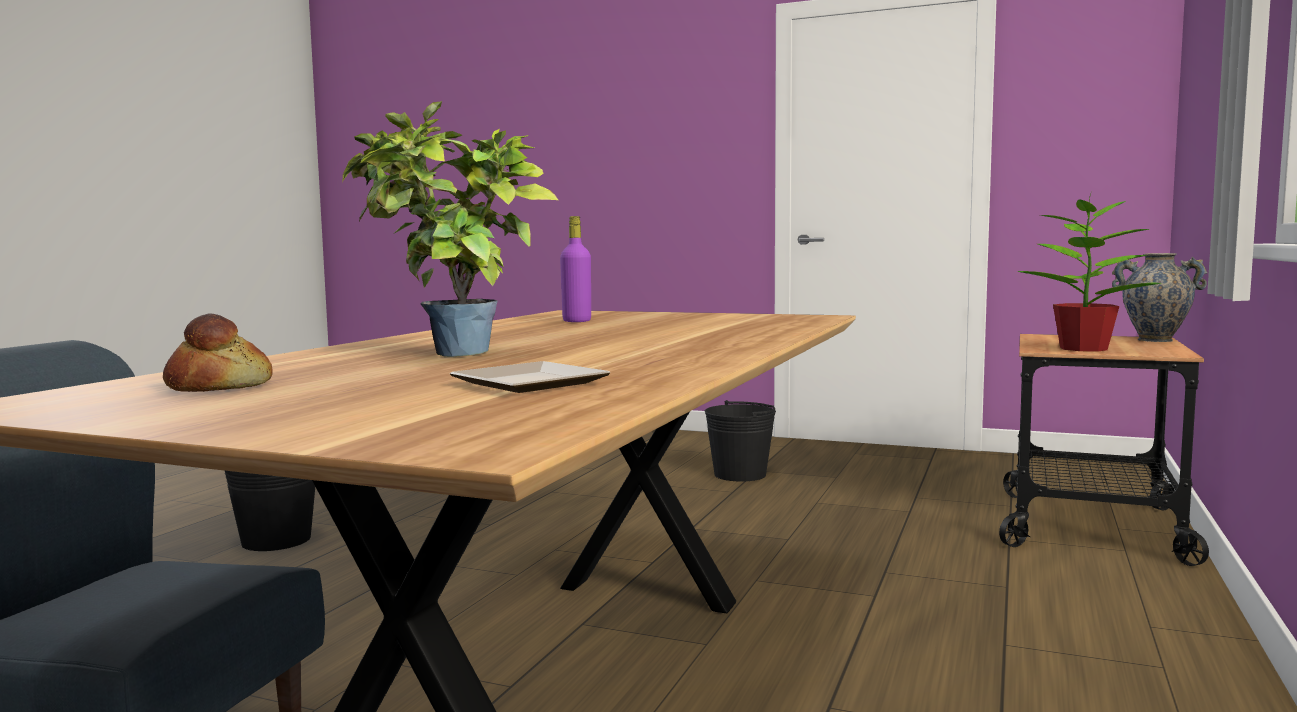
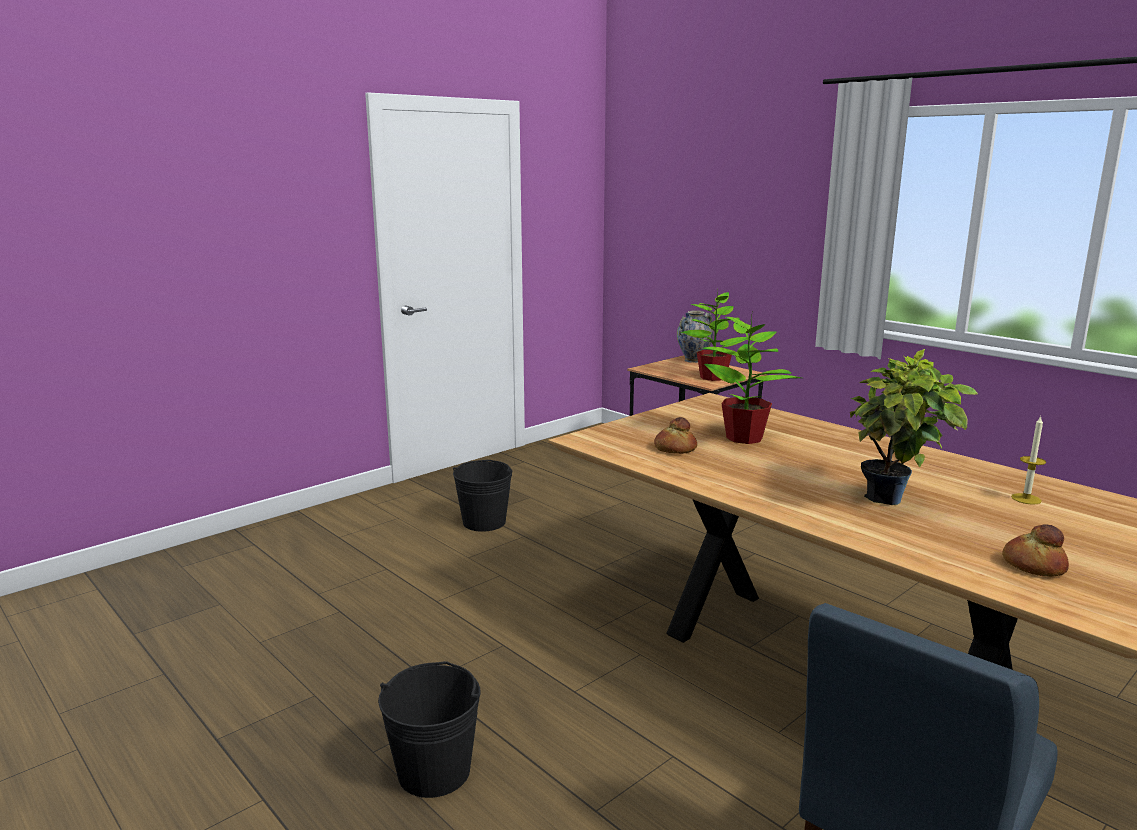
camera: 65 degrees left, 10 degrees up
(531, 383) = (1026, 499): plate -> candle
(577, 321) = (674, 449): purple bottle -> bread
(659, 326) = (745, 438): none -> potted plant

